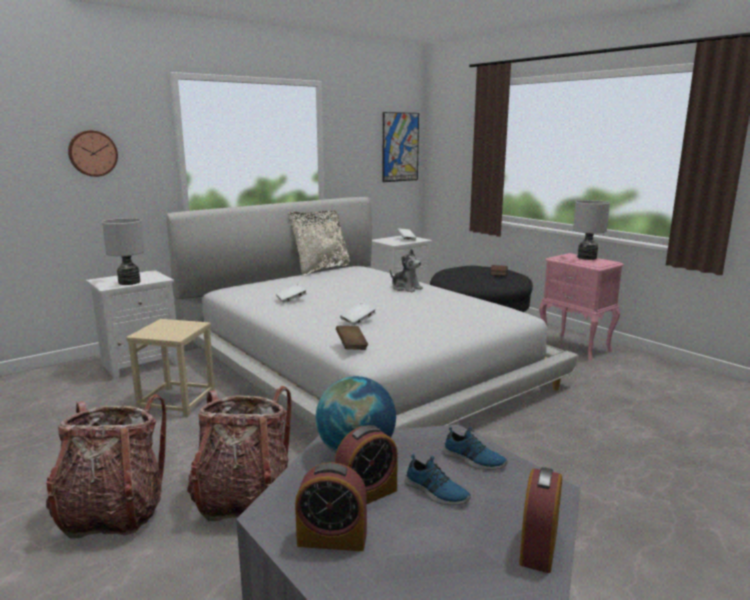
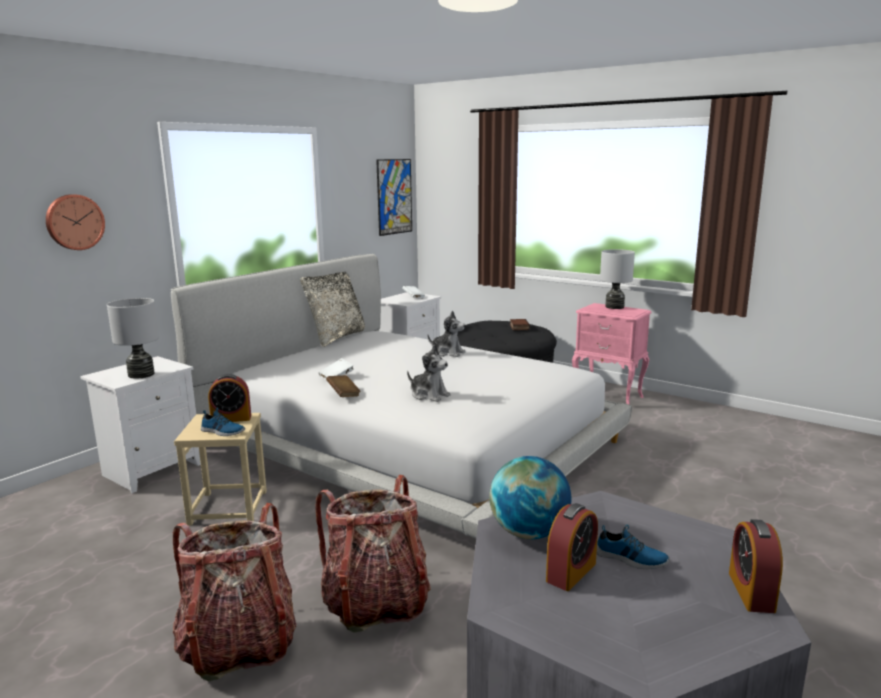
camera: 15 degrees left, 0 degrees up
(332, 539) = (573, 620): alarm clock -> alarm clock (231, 418)
(351, 346) = (444, 423): brown book -> brown book (343, 394)
(358, 321) = (429, 395): white book -> plush toy
(473, 460) = (640, 523): shoe -> shoe (222, 432)

